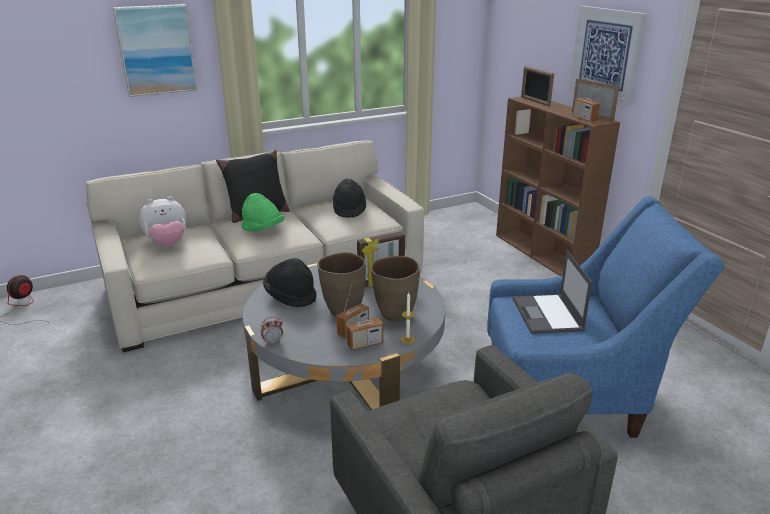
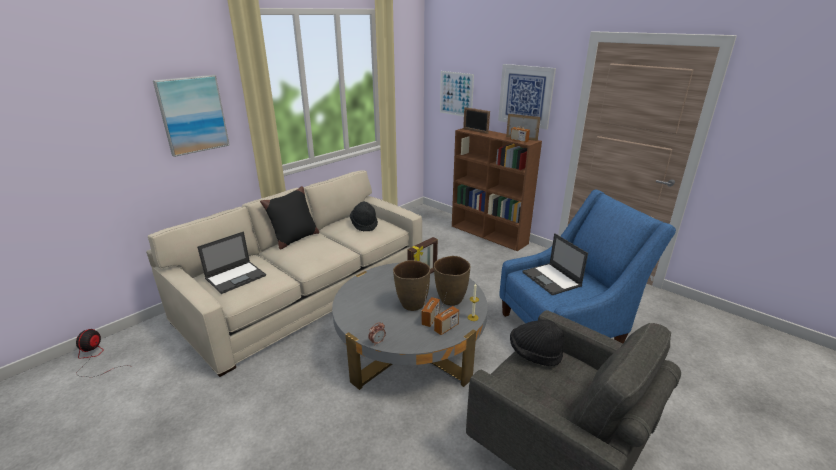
camera: 20 degrees left, 0 degrees up
(167, 244) = (236, 277): plush toy -> laptop
(262, 229) = (308, 251): green hat -> none
(291, 296) = (364, 301): black hat -> black hat (534, 353)
(523, 47) = (456, 94): none -> picture

